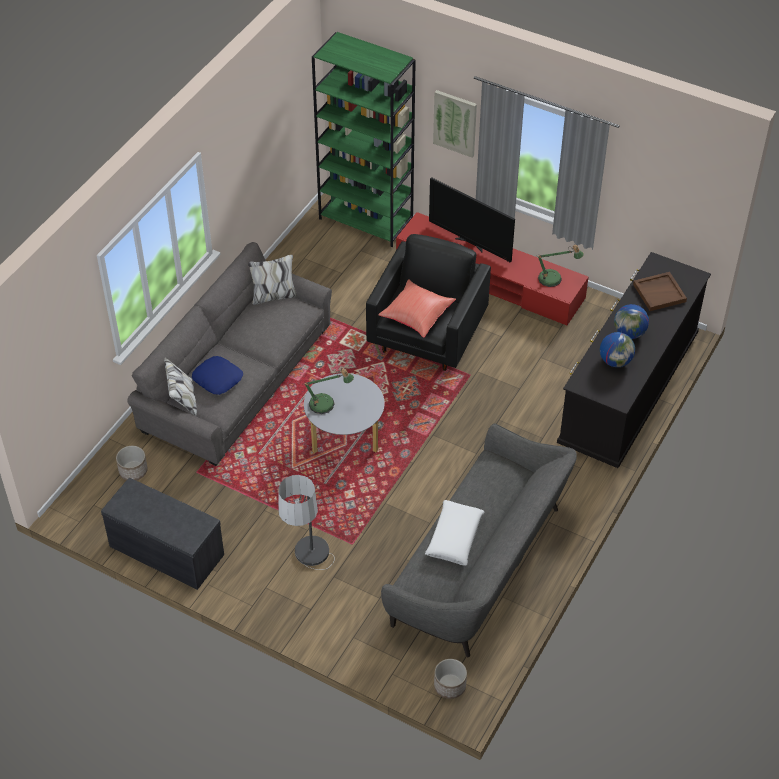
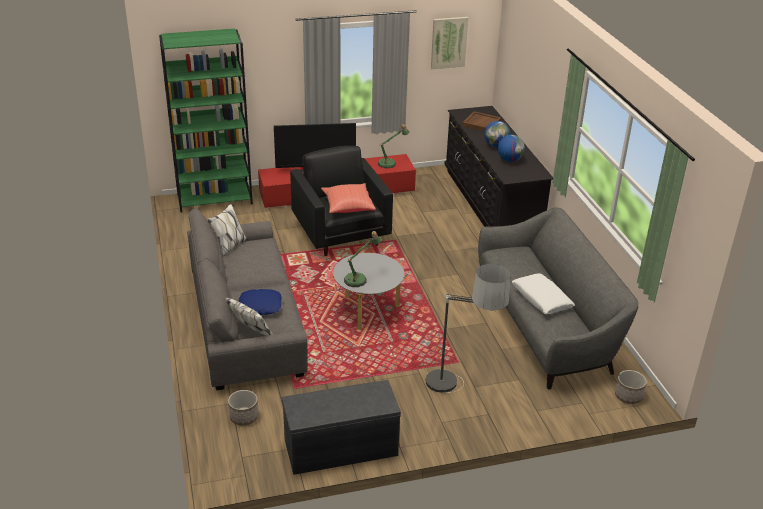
camera: 45 degrees left, 15 degrees down
(455, 123) = (276, 75): picture -> picture (448, 42)

